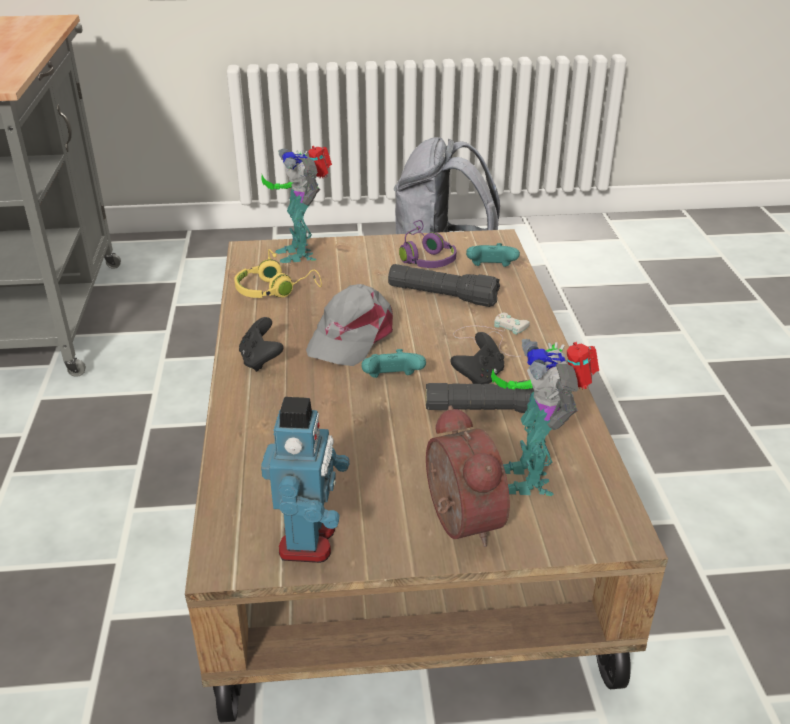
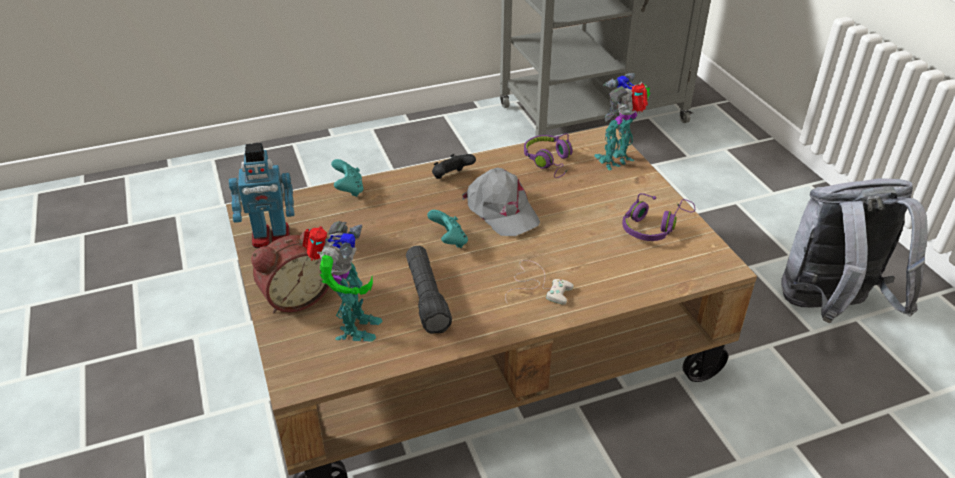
camera: 75 degrees right, 5 degrees up
(275, 290) = (550, 162): yellow headphones -> purple headphones
(351, 336) = (501, 210): grey cap -> grey cap turned 135 degrees counterclockwise
(442, 296) = (588, 247): black flashlight -> none
(479, 377) = (472, 285): black game controller -> none
(491, 269) = (656, 270): turquoise game controller -> turquoise game controller (349, 190)
(531, 475) = (352, 328): toy robot -> toy robot turned 120 degrees clockwise

